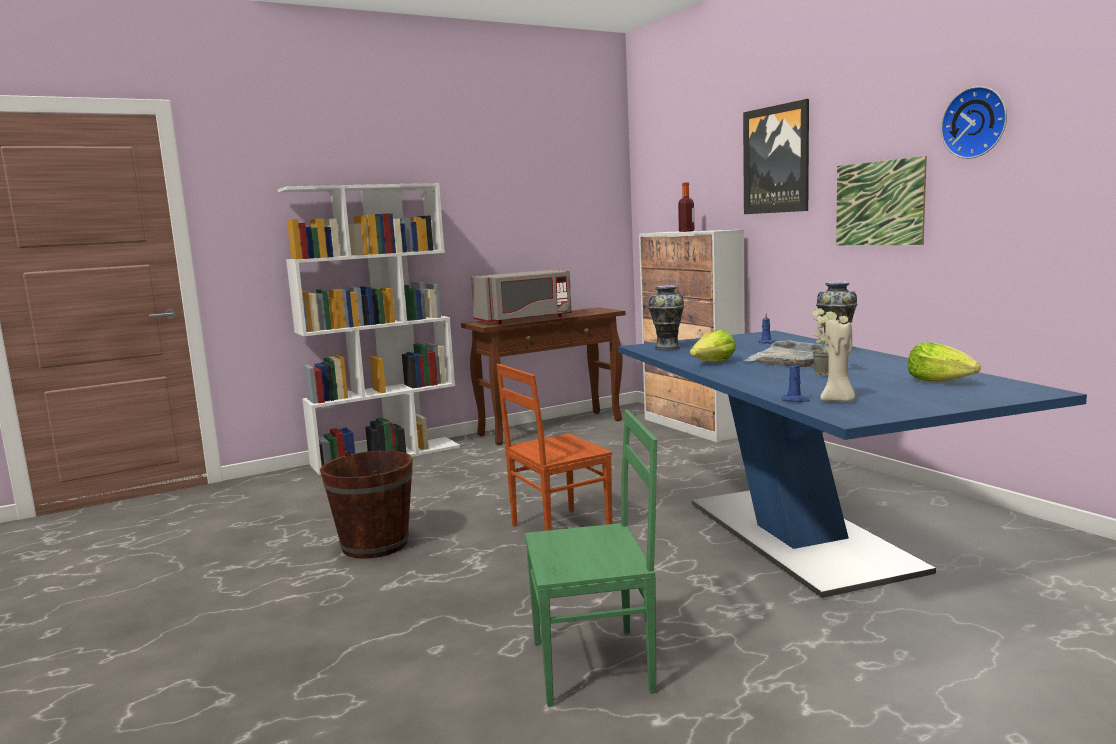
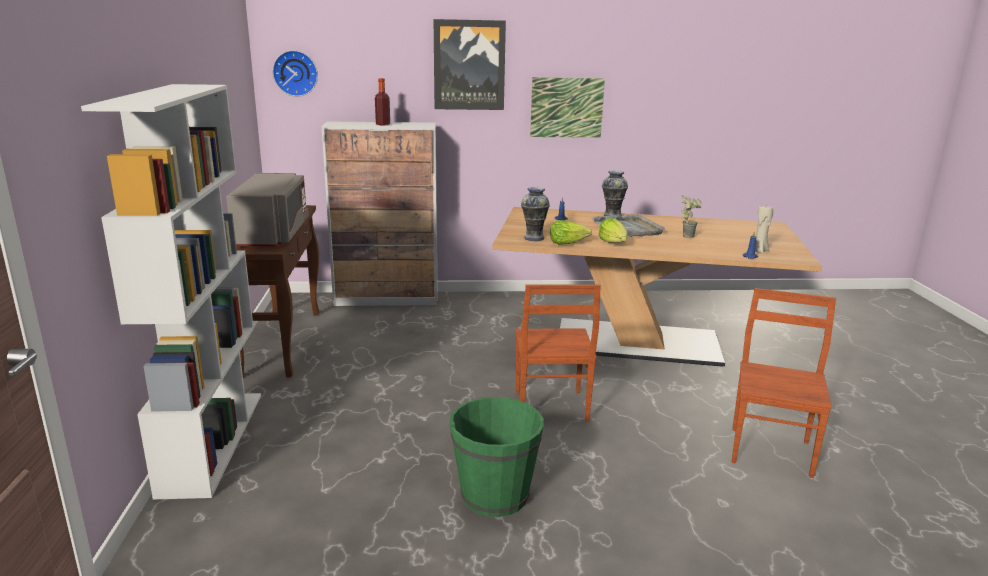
camera: 65 degrees left, 10 degrees up
(375, 544) = (494, 495): brown bucket -> green bucket
(594, 667) = (772, 451): green chair -> brown chair
(798, 536) = (637, 343): blue dining table -> beige dining table
(941, 381) = (734, 228): lettuce -> lettuce (567, 243)
(976, 122) = (639, 61): wall clock -> wall clock (296, 73)

